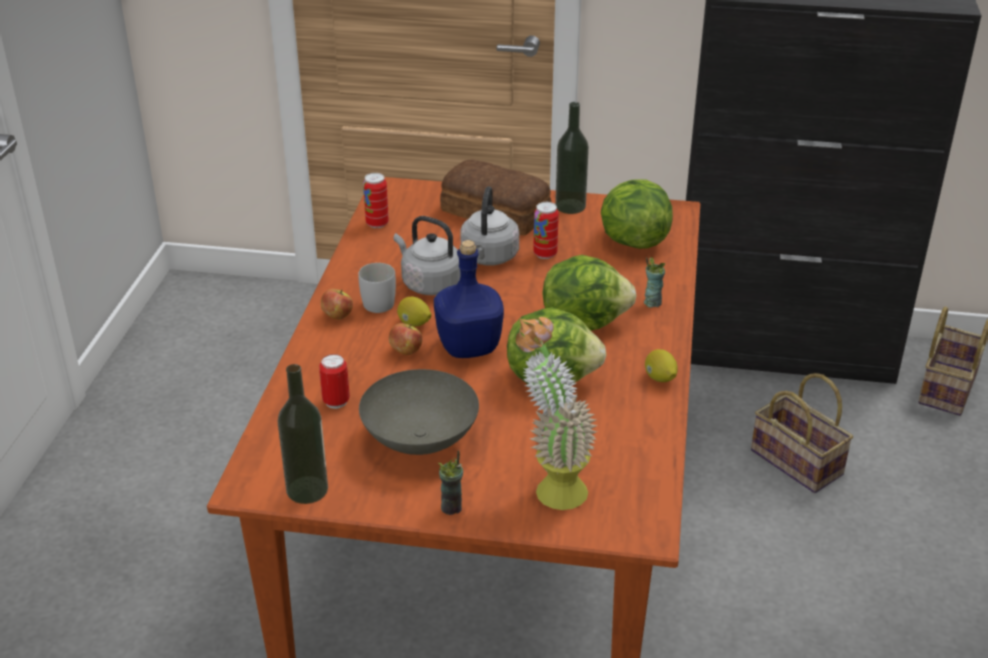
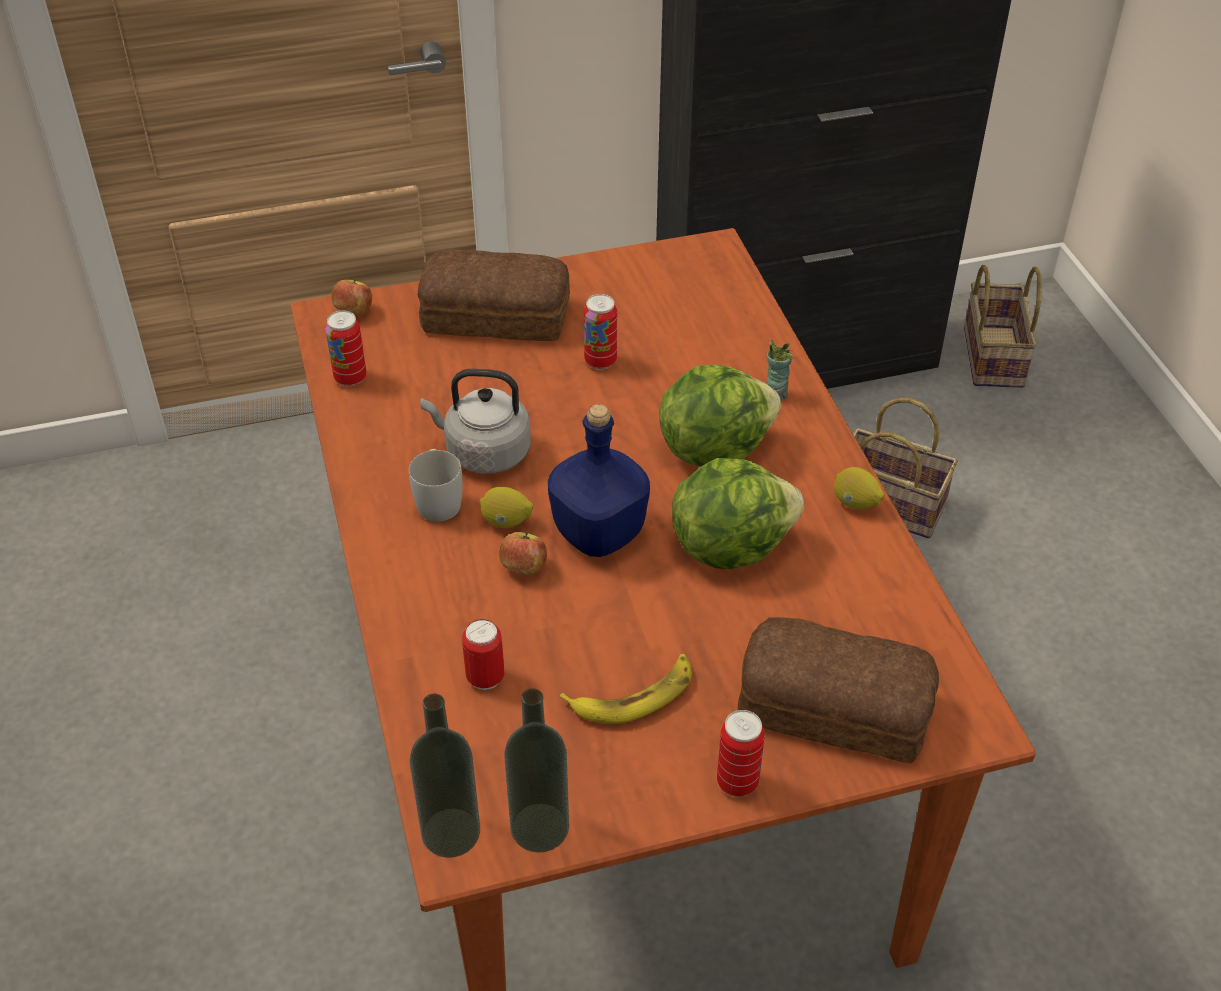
camera: 25 degrees left, 10 degrees up
(337, 316) = (396, 543): apple -> apple (354, 312)
(422, 439) = (633, 695): grey bowl -> banana
(452, 507) = (737, 782): cup -> can
(489, 258) = (534, 389): grey kettle -> none
(551, 486) = (832, 704): potted plant -> bread
(570, 206) = (584, 278): bottle -> bottle (451, 832)
(632, 241) = (693, 310): lettuce -> none

